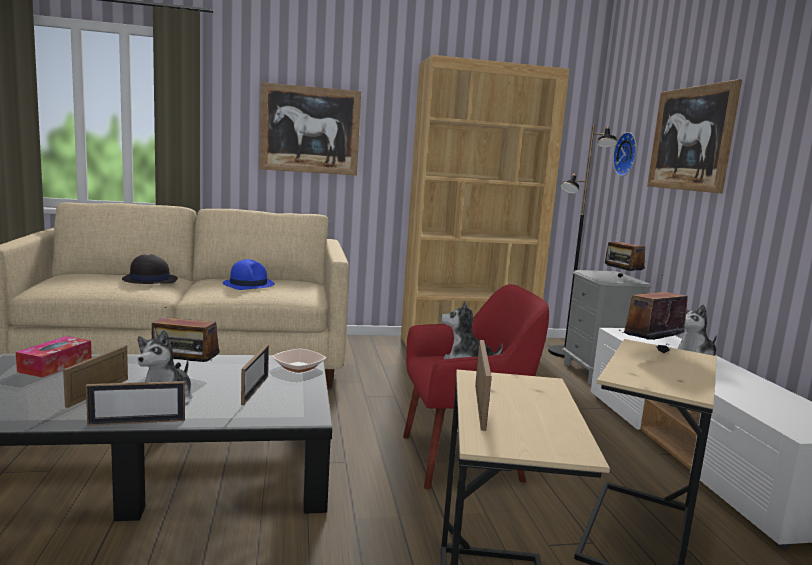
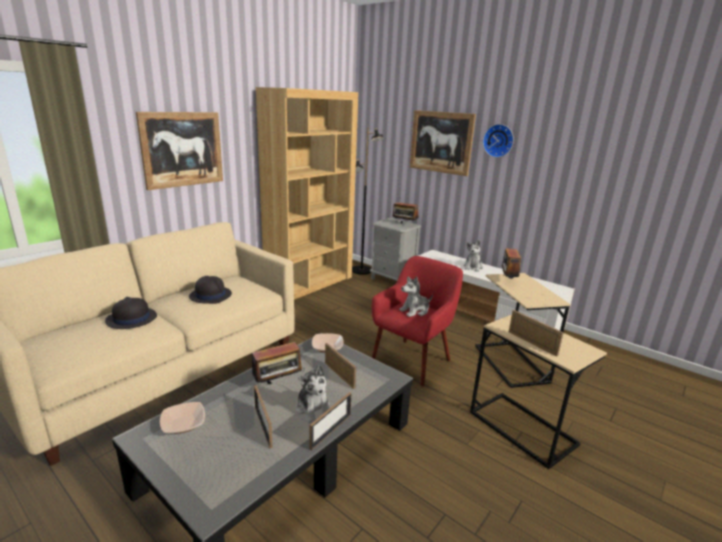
camera: 40 degrees left, 10 degrees up
(55, 365) = (183, 424): tissue box -> bowl
(248, 284) = (210, 295): blue hat -> black hat
(627, 154) = (387, 145): wall clock -> wall clock (499, 140)

